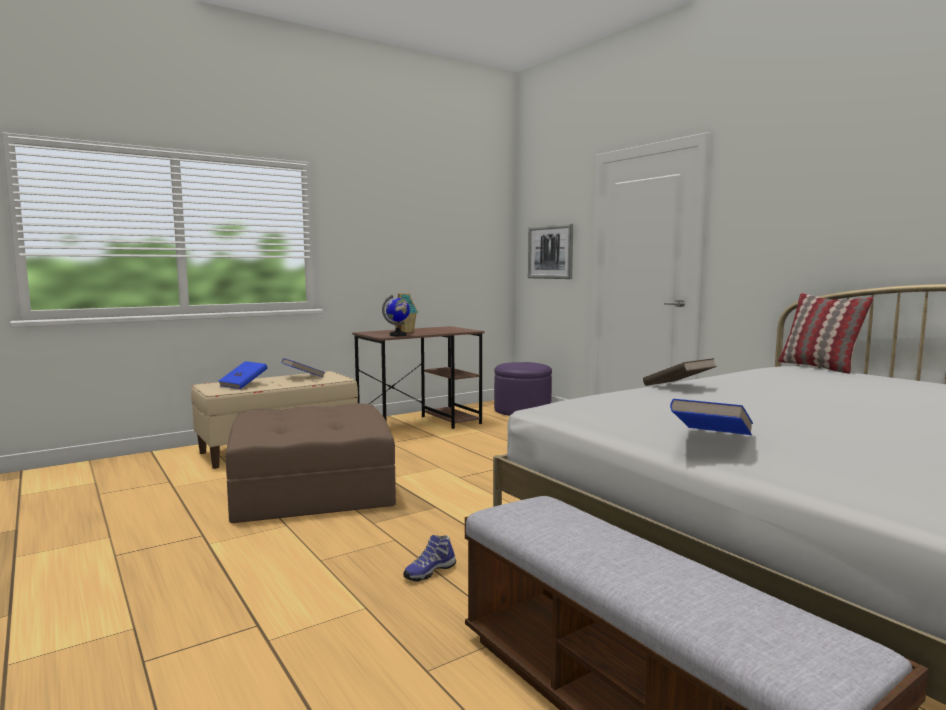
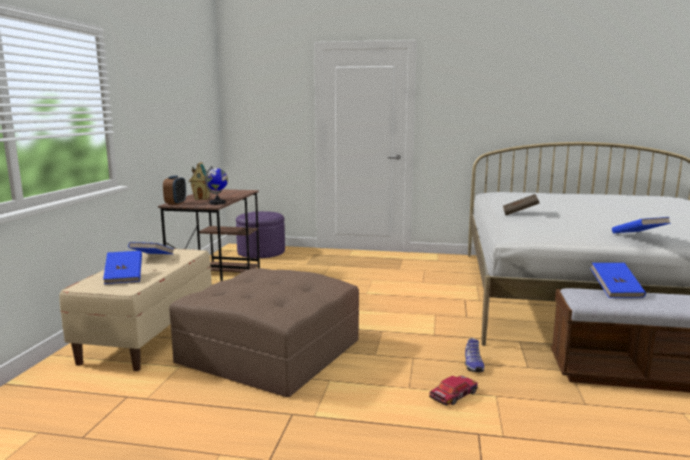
camera: 45 degrees left, 5 degrees up
(331, 585) = (453, 395): none -> toy car
(370, 332) = (176, 203): none -> alarm clock
(550, 252) = (267, 118): picture -> none
(587, 519) = (616, 291): none -> blue book
(818, 367) = (508, 191): pillow -> none

